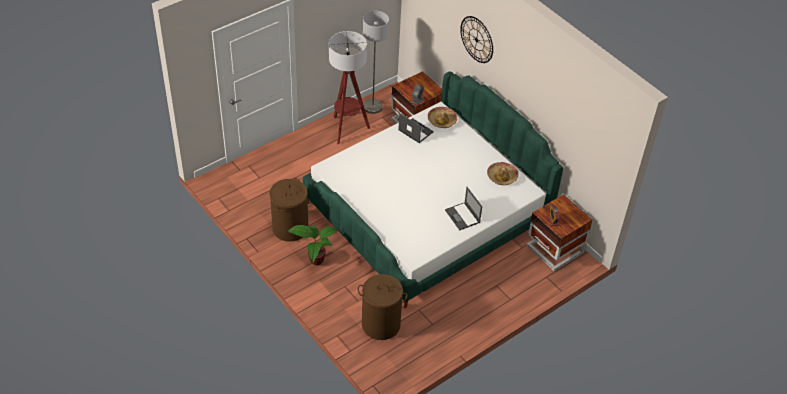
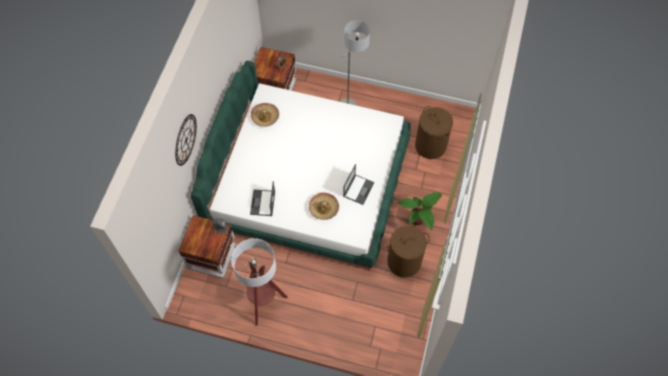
camera: 125 degrees left, 15 degrees up
(373, 111) = (224, 299): grey floor lamp -> grey floor lamp (352, 103)
(442, 120) = (234, 193): hat -> hat (324, 208)
(462, 216) = (327, 117): laptop -> laptop (358, 189)

